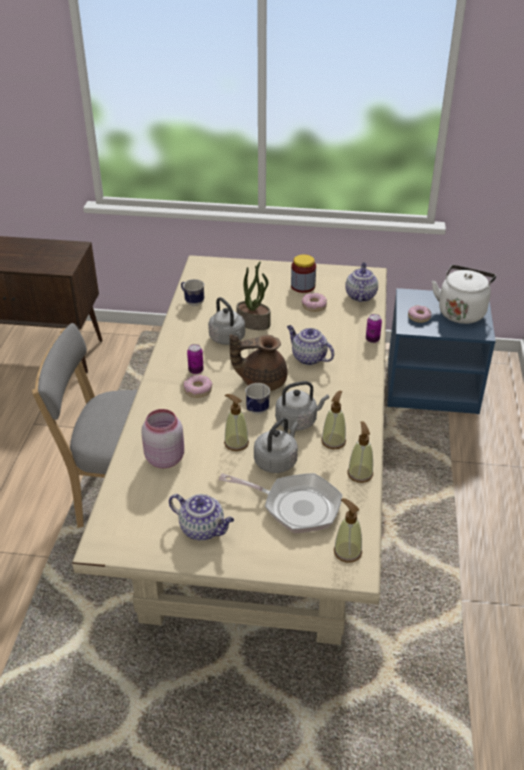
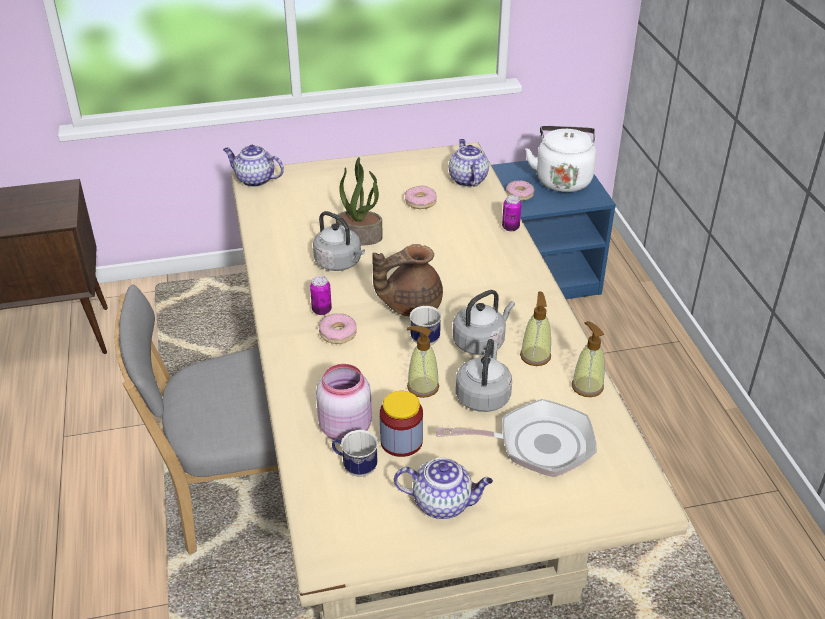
camera: 20 degrees left, 0 degrees up
(192, 302) = (268, 227): mug -> mug (355, 467)
(303, 286) = (394, 181): jar -> jar (401, 441)
(308, 358) = (449, 265): teapot -> teapot (254, 180)
(347, 551) = (626, 481): soap dispenser -> none

